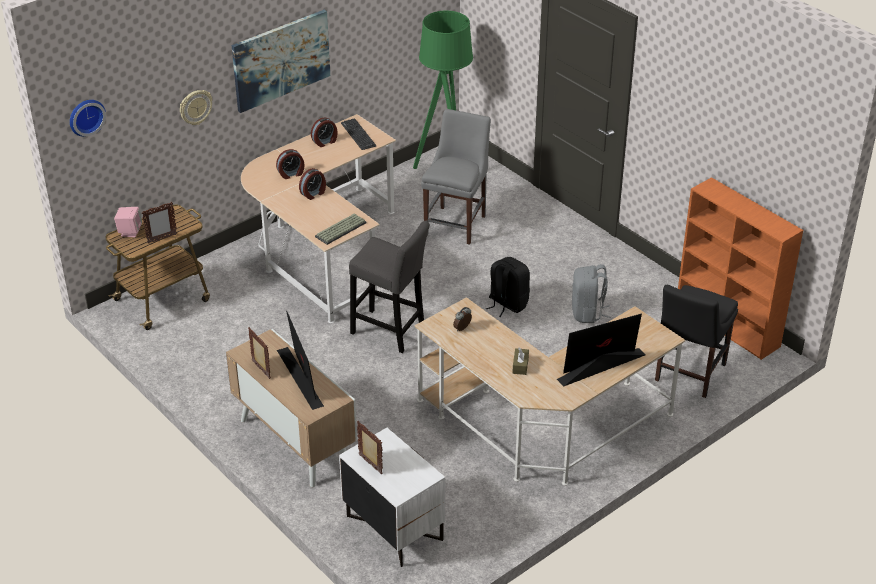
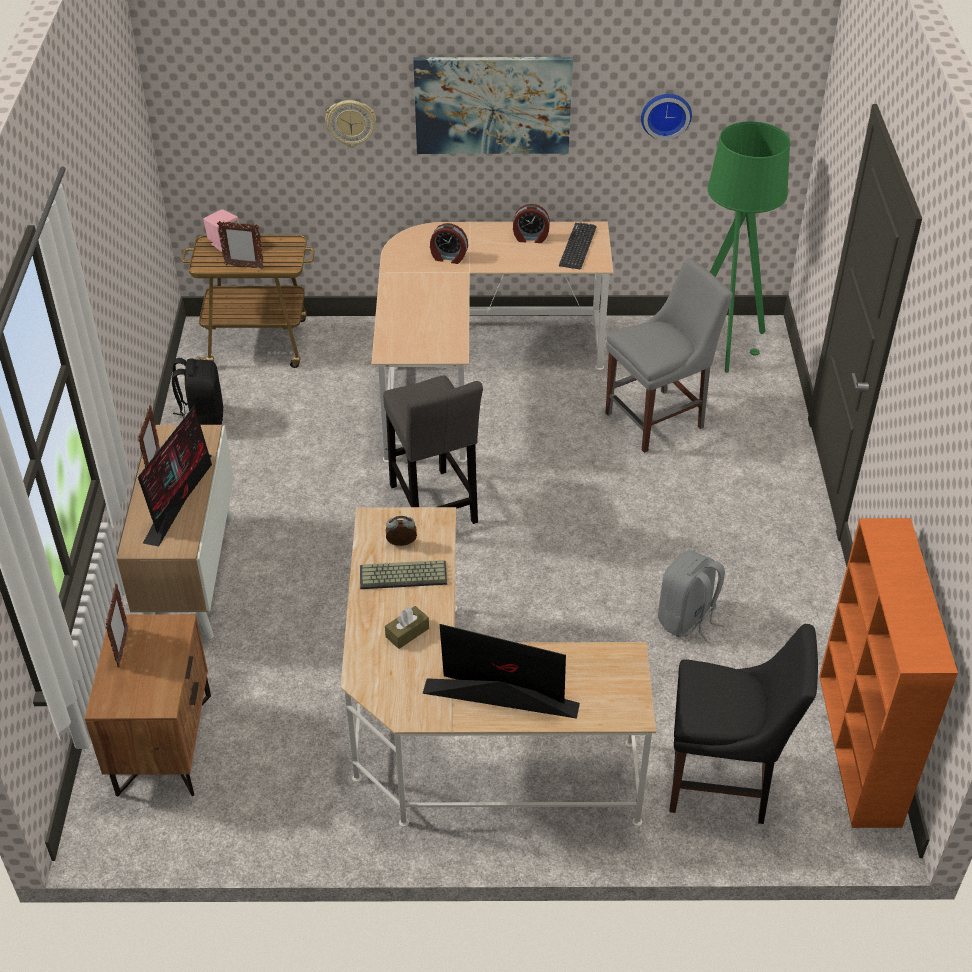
camera: 40 degrees right, 5 degrees up
(85, 116) = (186, 77): wall clock -> wall clock (665, 114)
(313, 194) = (443, 291): alarm clock -> none
(341, 230) = (418, 349): keyboard -> keyboard (402, 576)
(393, 528) = (163, 743): white nightstand -> brown nightstand
(507, 304) = (602, 551): black backpack -> black backpack (202, 420)
(688, 374) = (724, 783): black chair -> black chair turned 150 degrees counterclockwise

